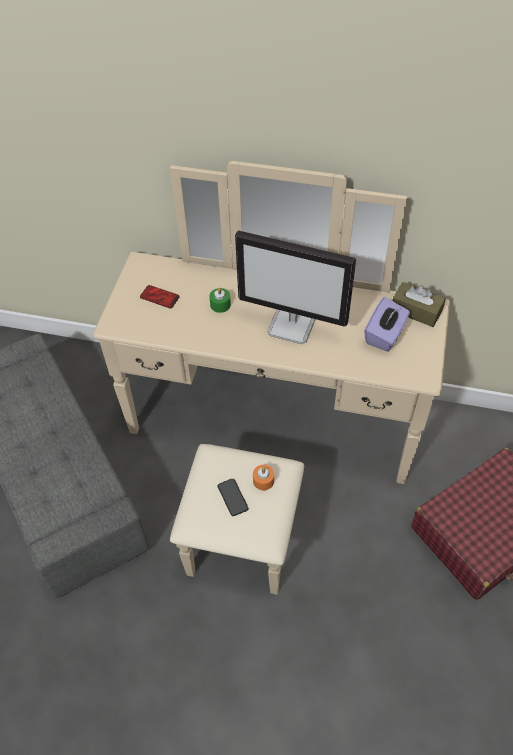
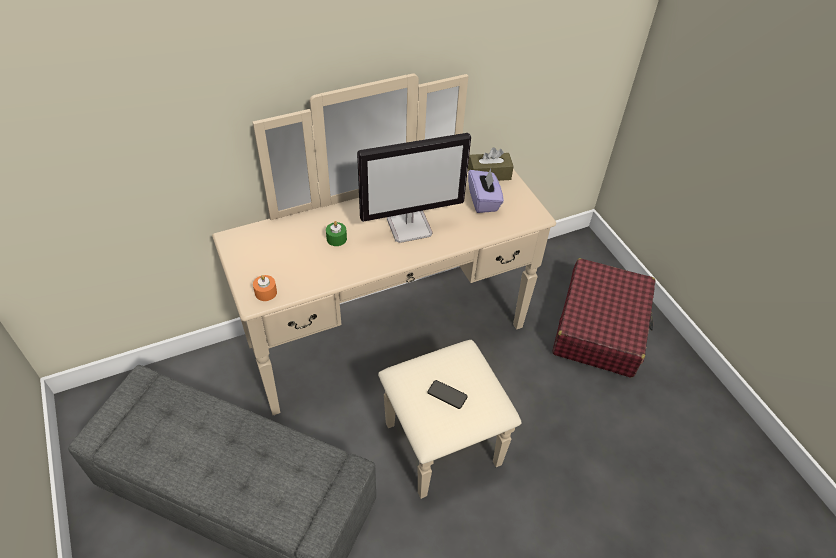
camera: 40 degrees left, 5 degrees down
(159, 297) = (277, 257): phone -> none
(263, 480) = (459, 368): orange candle -> orange candle (266, 292)

